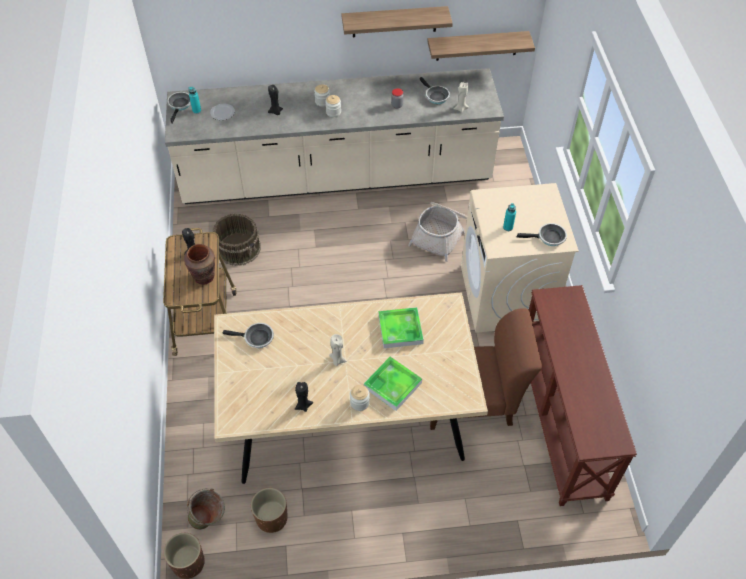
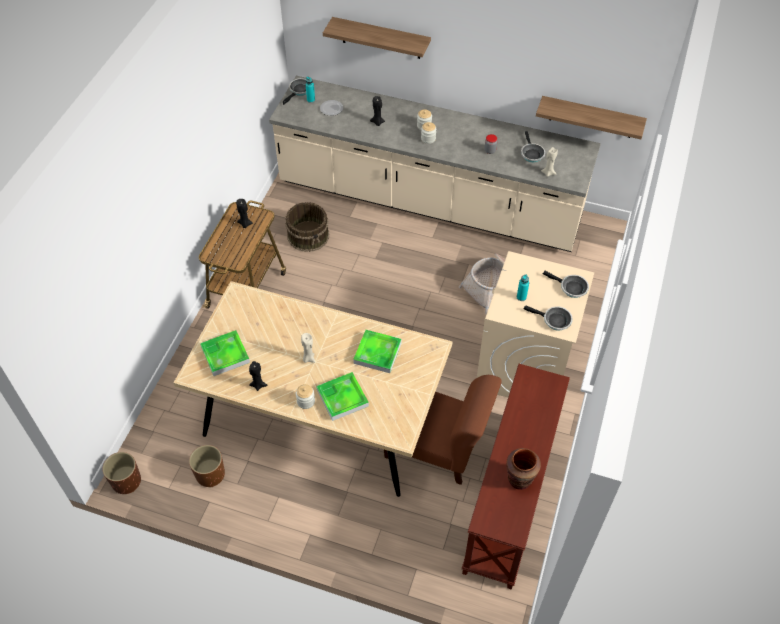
camera: 25 degrees right, 0 degrees up
(204, 277) = (242, 246): brown vase -> brown vase (519, 480)
(209, 521) = (160, 455): green bucket -> none
(252, 389) = (225, 355): none -> tray
(256, 338) = (253, 313): frying pan -> frying pan (571, 288)
(394, 21) = (511, 70): shelf -> shelf (381, 38)

